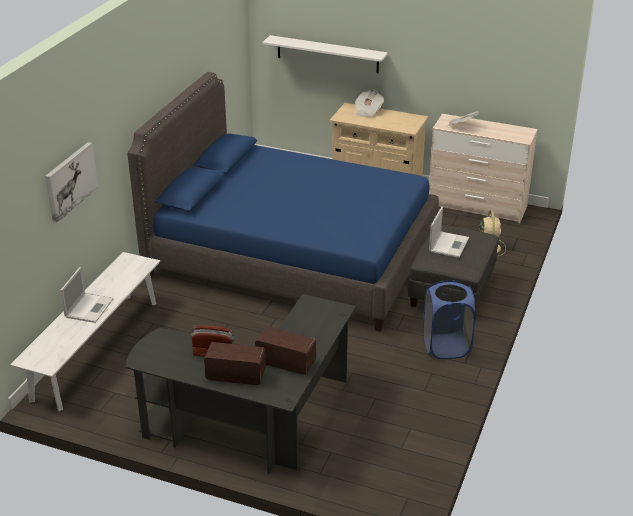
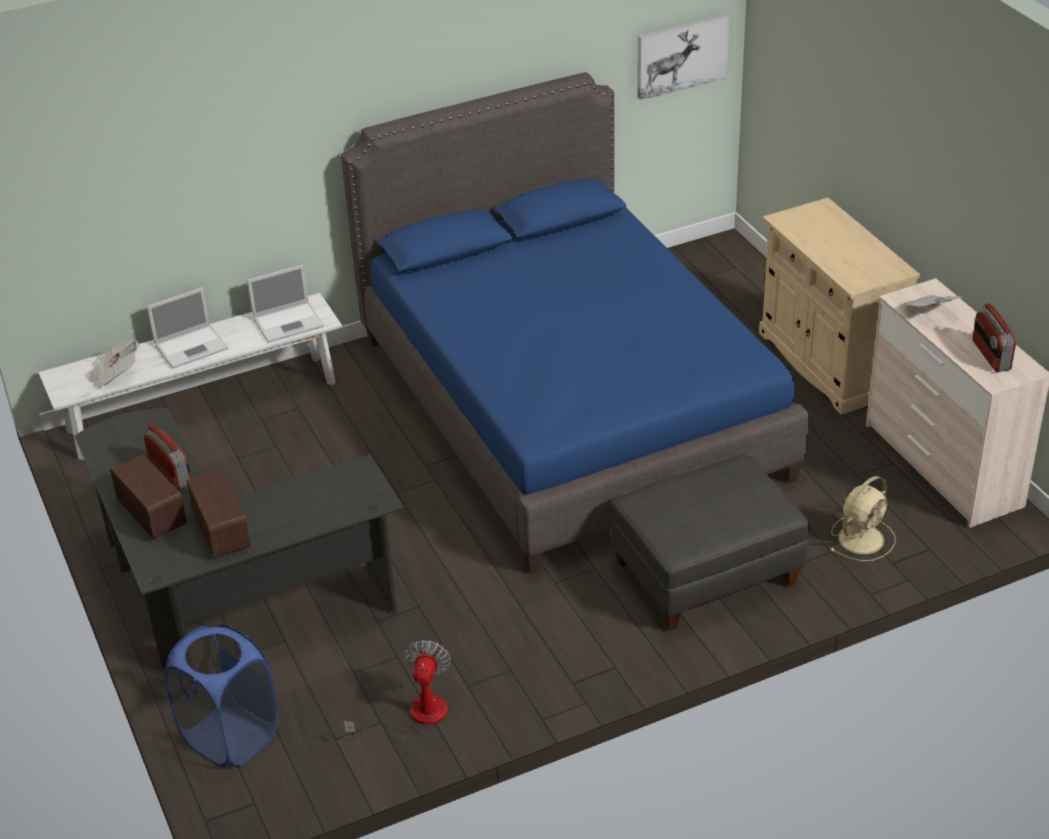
camera: 45 degrees right, 5 degrees up
(70, 181) = (201, 166): picture -> picture (681, 55)
(327, 54) = (821, 106): white shelf -> none
(367, 111) = (838, 226): newspaper -> newspaper (114, 375)
(421, 416) = (415, 716): none -> fan
(446, 347) = (581, 646): blue laundry basket -> blue laundry basket (230, 736)
(449, 244) = (703, 494): laptop -> laptop (289, 322)
(507, 131) = (990, 355): none -> radio

